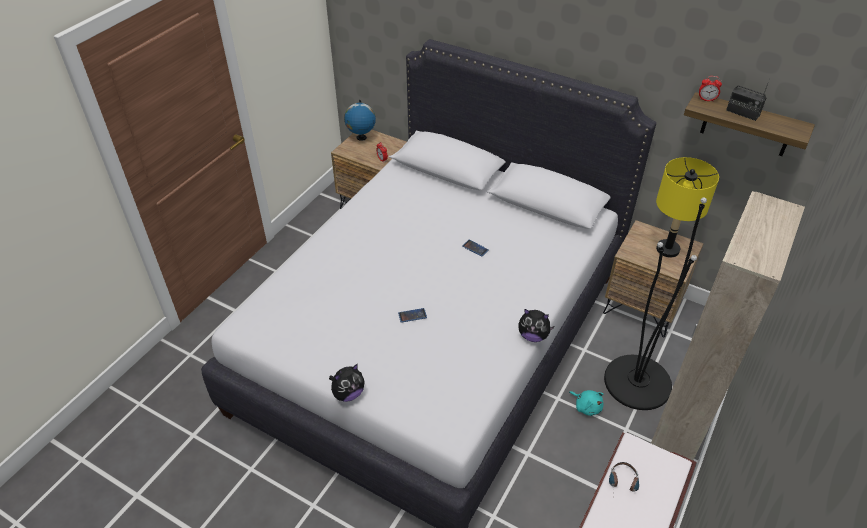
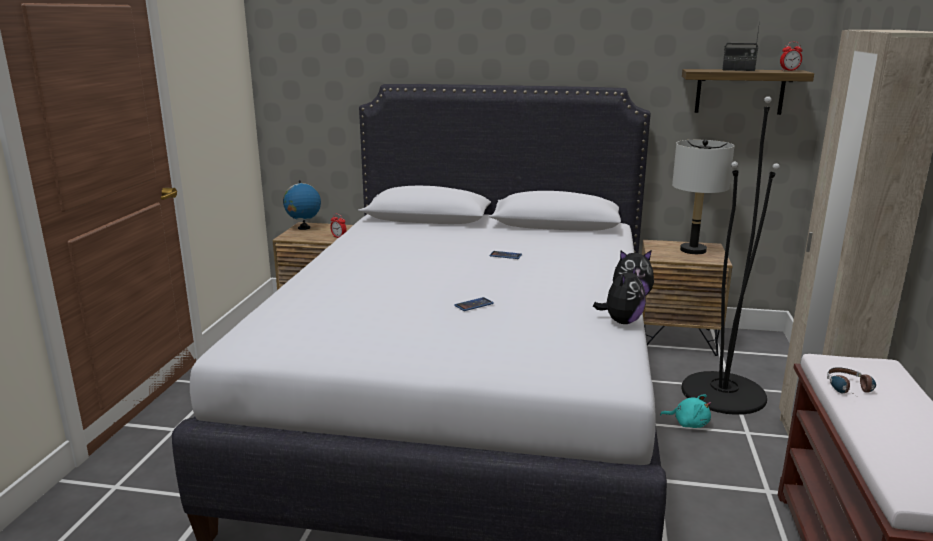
camera: 20 degrees left, 25 degrees down
(348, 393) = (440, 374): plush toy -> plush toy (621, 321)
(667, 249) = (693, 250): yellow table lamp -> grey table lamp
(706, 100) = (698, 69): alarm clock -> alarm clock (789, 70)

